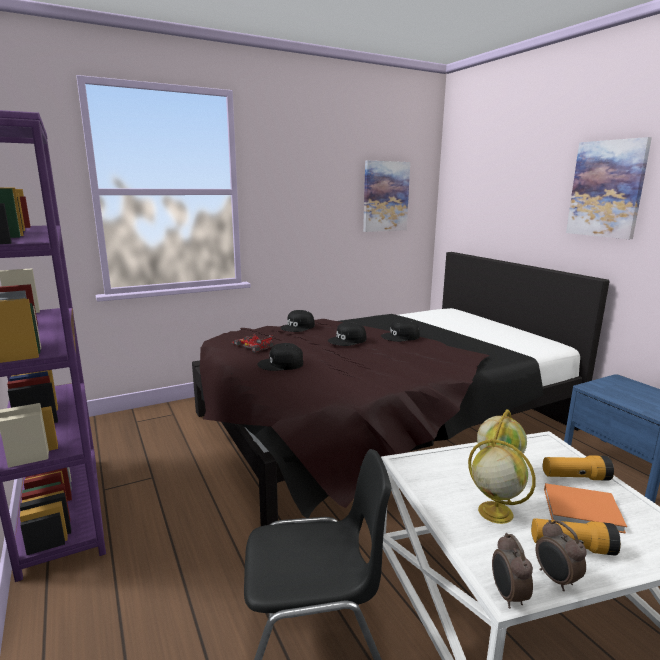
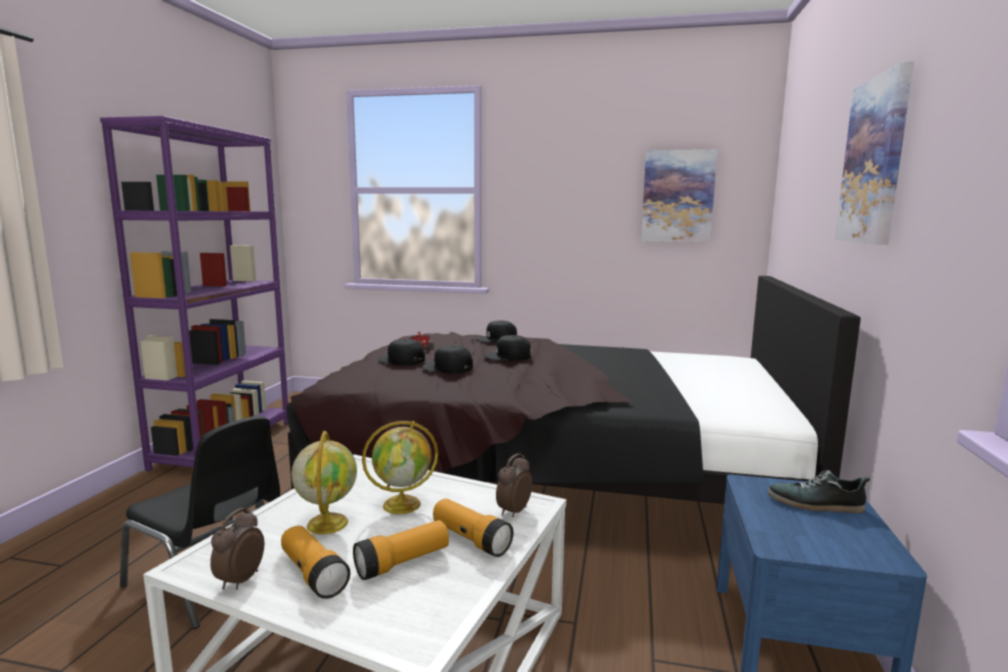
camera: 40 degrees right, 5 degrees down
(400, 336) = (575, 365): black cap -> black cap (447, 368)
(507, 596) = (186, 566): alarm clock -> alarm clock (513, 511)
(584, 510) = (402, 563): orange book -> flashlight
(627, 389) = (815, 504): none -> shoe

